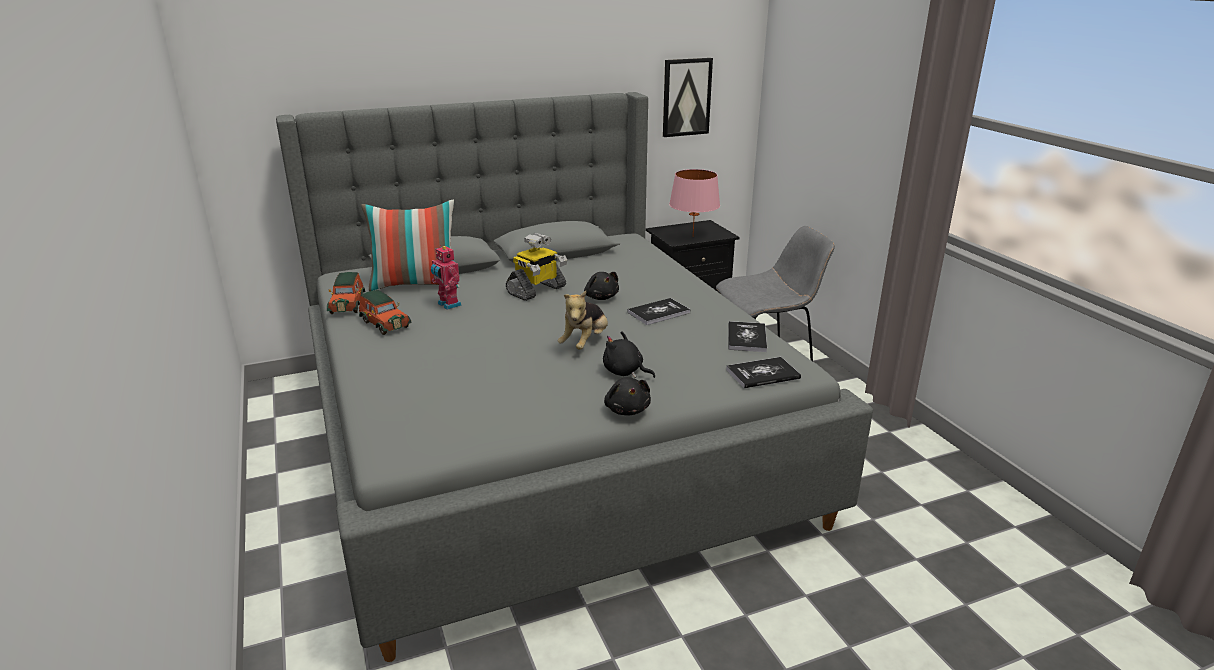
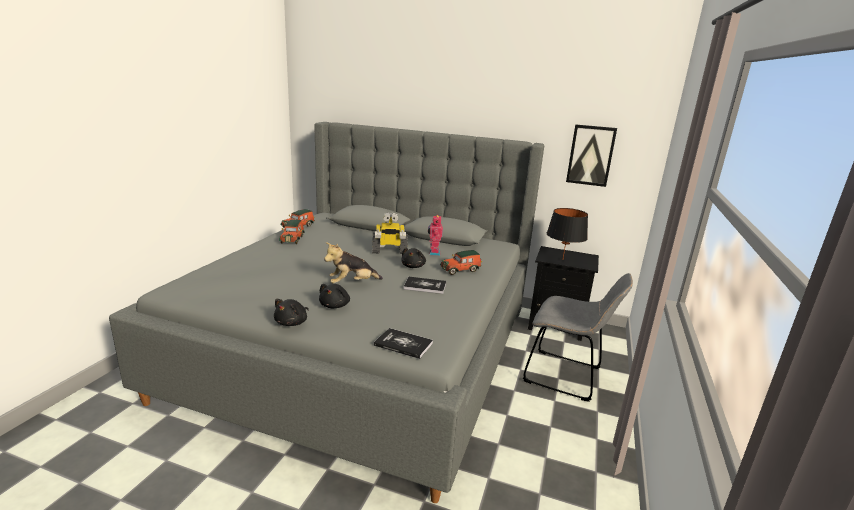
camera: 40 degrees right, 5 degrees down
(416, 285) = (343, 228): pillow -> none
(448, 305) = (335, 241): toy robot -> toy robot (433, 253)
(625, 372) = (335, 305): black plush toy -> black plush toy turned 150 degrees counterclockwise
(652, 281) = (461, 270): none -> toy car
(692, 236) = (562, 260): pink table lamp -> black table lamp
(746, 338) = (444, 321): book -> none

